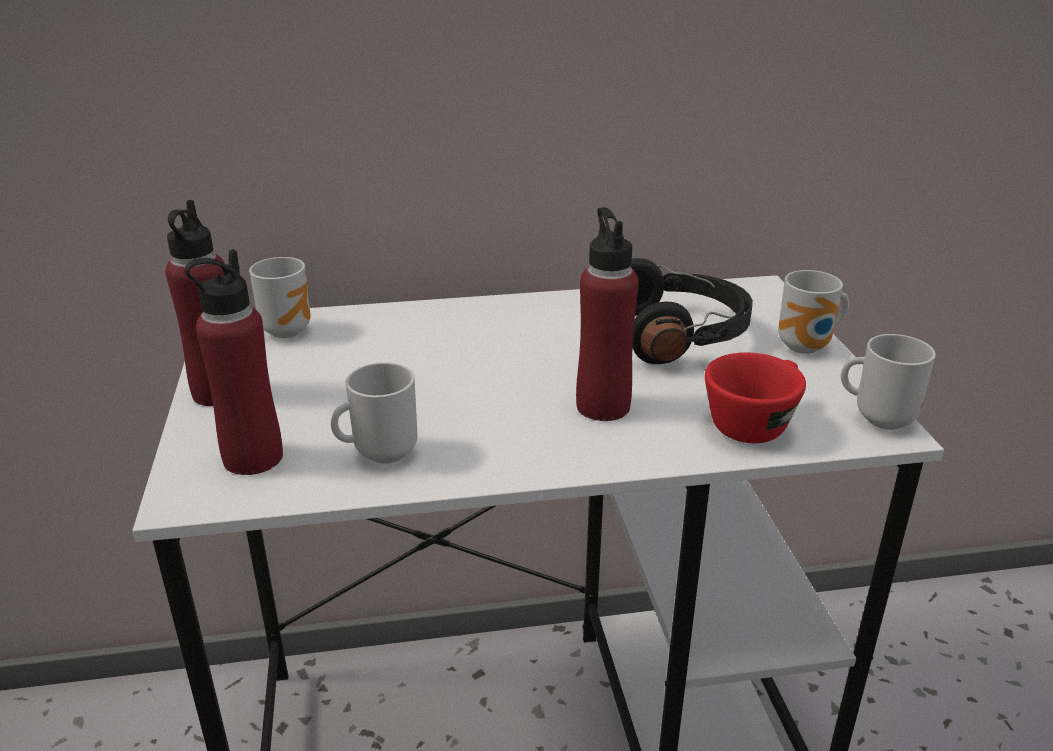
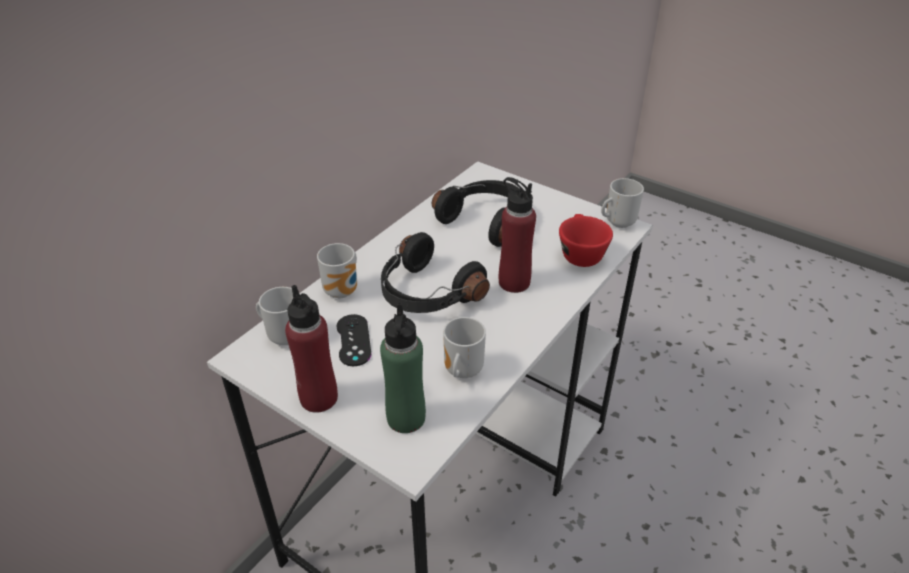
camera: 45 degrees left, 10 degrees up
(252, 458) = (406, 418): red bottle -> green bottle
(335, 365) = (353, 340): none -> black game controller
(481, 365) = (426, 293): none -> black headphones
(807, 347) = (546, 199): mug -> mug (344, 291)

